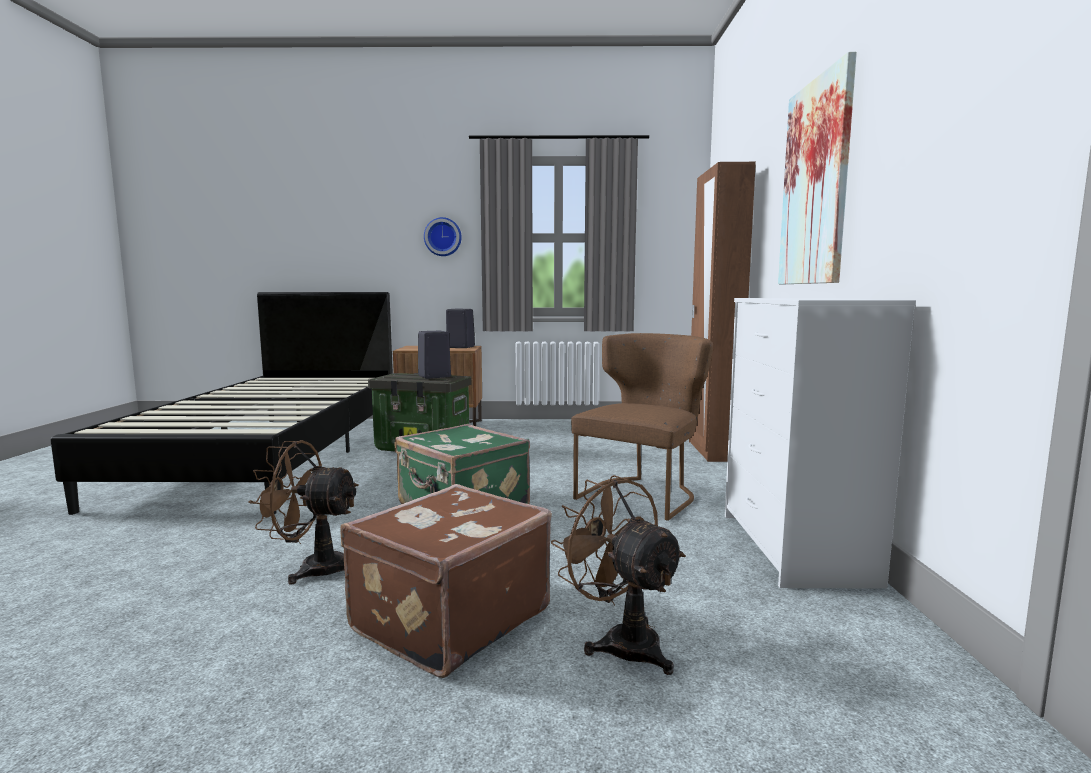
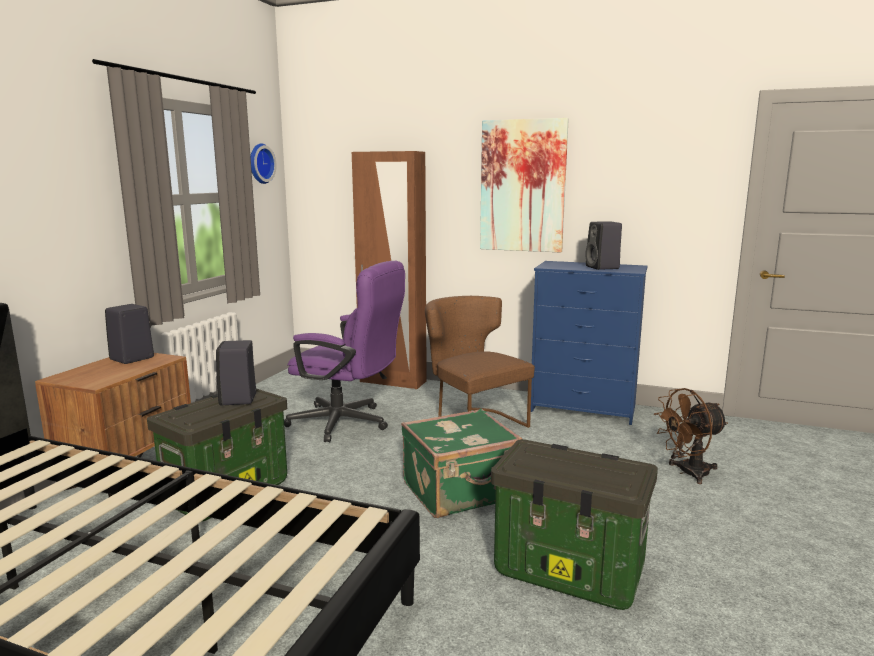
camera: 70 degrees left, 5 degrees up
(312, 568) = (571, 571): brown fan -> storage box
(443, 237) = (59, 205): wall clock -> wall clock (259, 163)
(447, 618) = (662, 518): brown suitcase -> none
(578, 453) = (347, 423): none -> purple office chair
(795, 548) = (584, 408): white dresser -> blue dresser
(810, 298) = (603, 267): none -> black speaker

